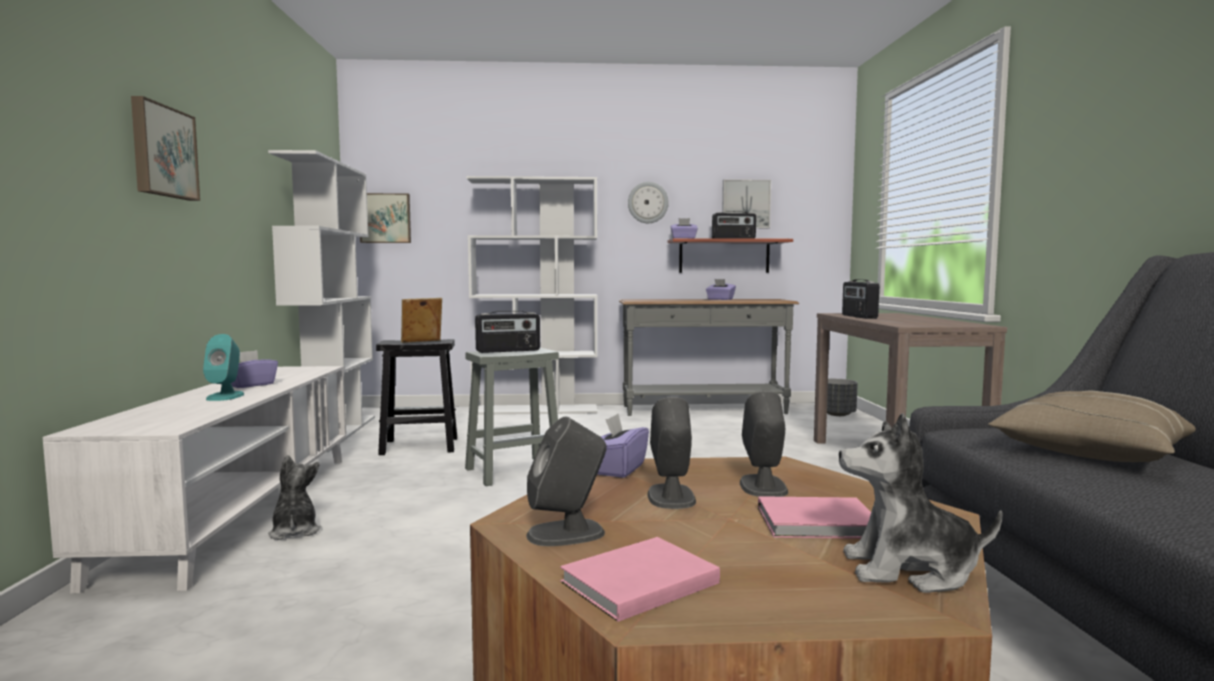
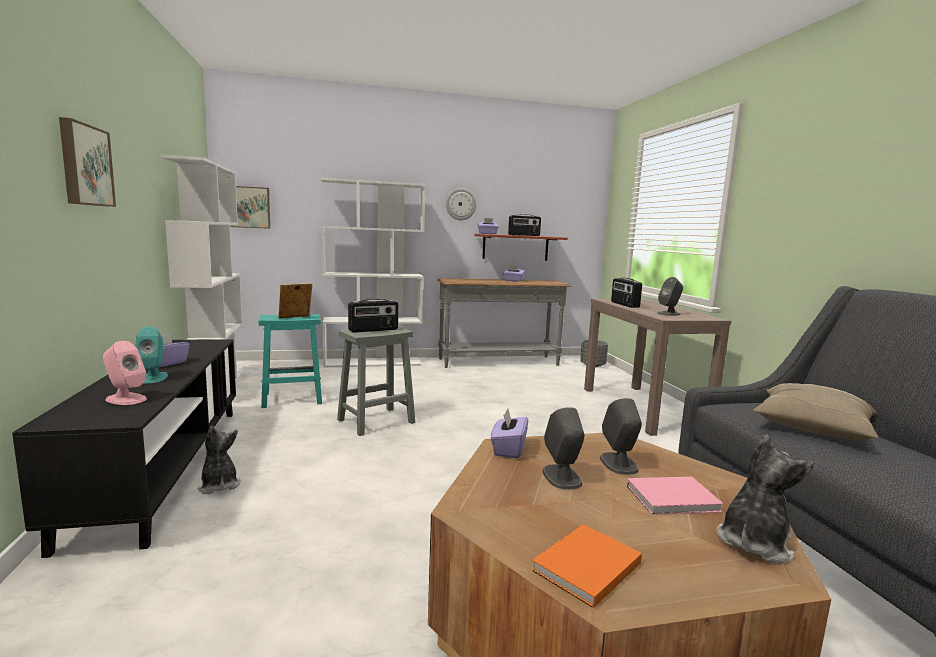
camera: 10 degrees left, 5 degrees up
(181, 413) = (125, 399): none -> pink speaker
(240, 510) = (163, 466): white tv stand -> black tv stand
(418, 446) = (291, 399): black stool -> turquoise stool
(567, 533) = (508, 519): grey speaker -> grey speaker (669, 314)
(635, 583) = (584, 567): pink book -> orange book
(745, 204) = (532, 208): picture -> none
(909, 570) = (753, 542): plush toy -> plush toy turned 135 degrees clockwise

